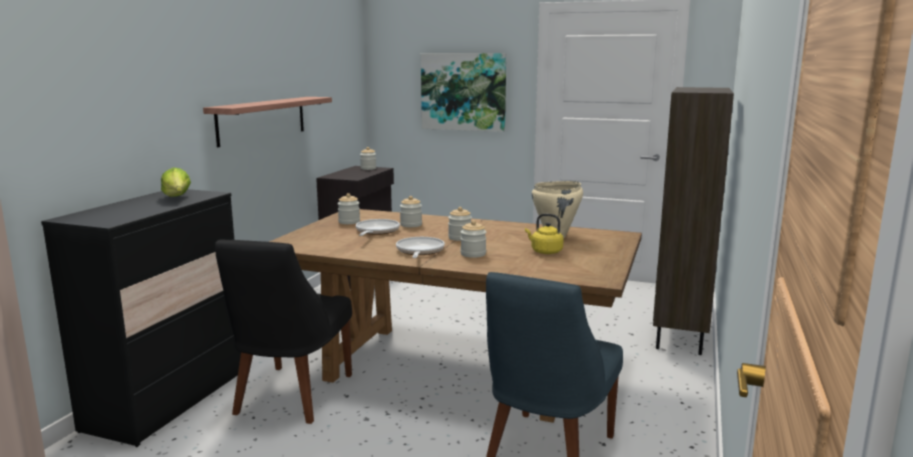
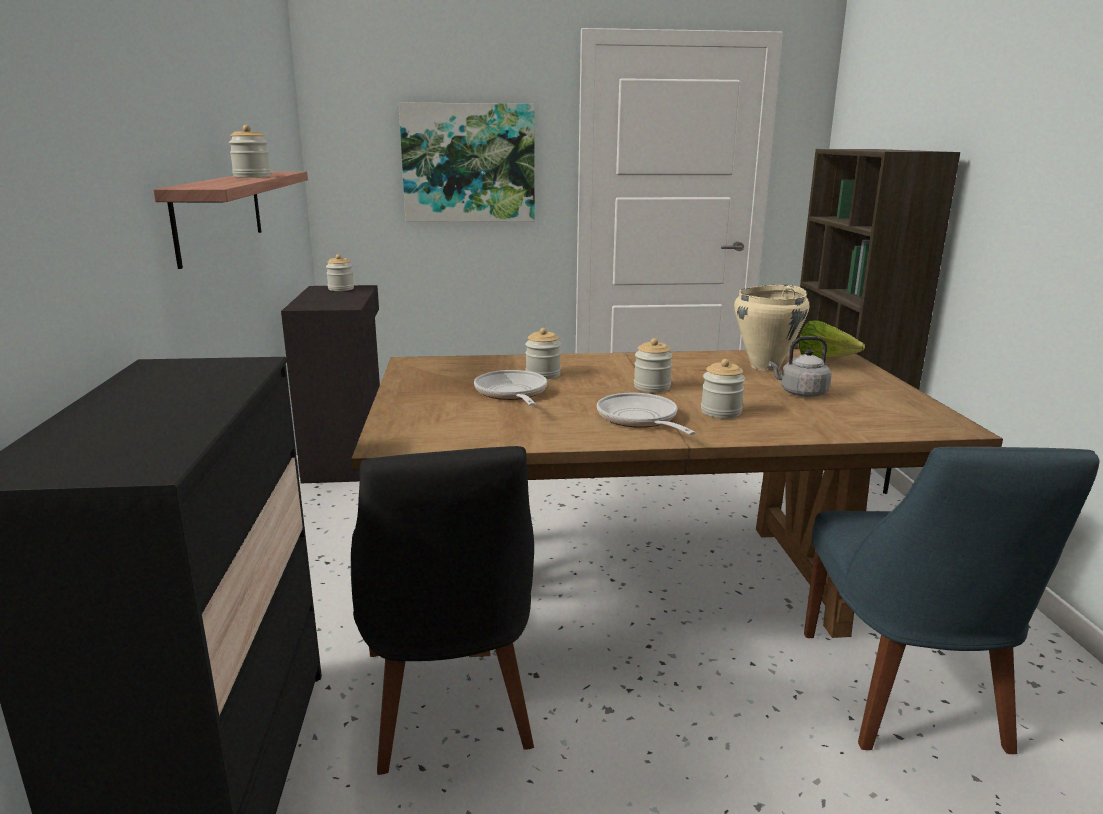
camera: 25 degrees left, 5 degrees up
(177, 198) = (197, 381): lettuce -> lettuce (824, 359)
(349, 222) = (438, 382): jar -> jar (252, 176)
(545, 251) = (800, 393): yellow kettle -> grey kettle

